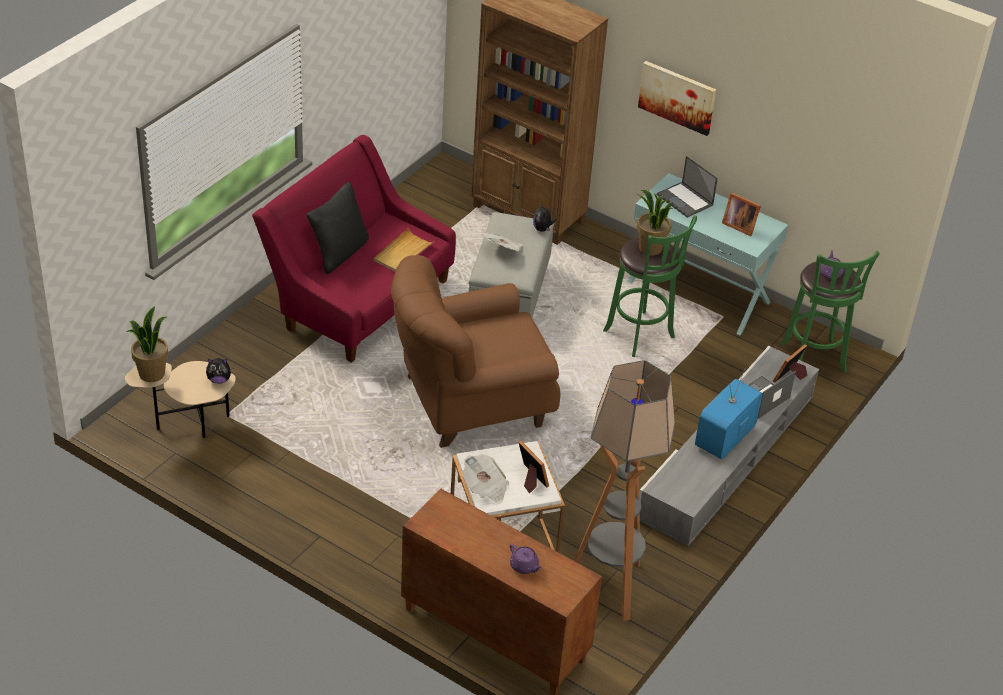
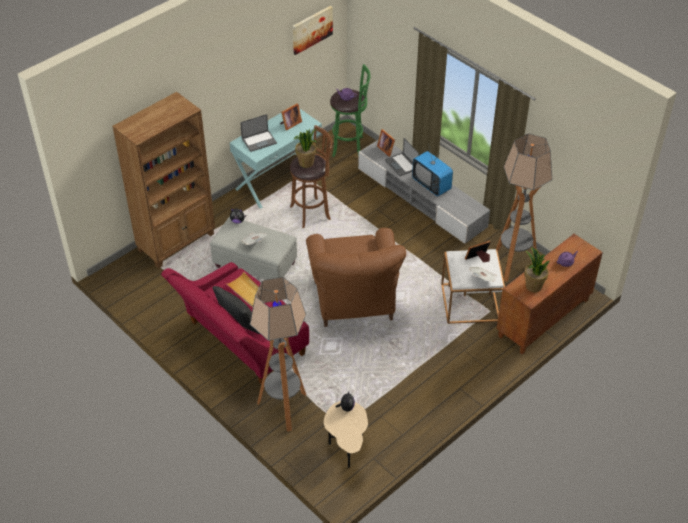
camera: 75 degrees left, 5 degrees up
(151, 373) = (349, 437): potted plant -> potted plant (533, 286)
(249, 355) = (284, 408): none -> floor lamp
(641, 336) = (312, 212): green stool -> brown stool
(677, 97) = (222, 97): picture -> picture (311, 29)

